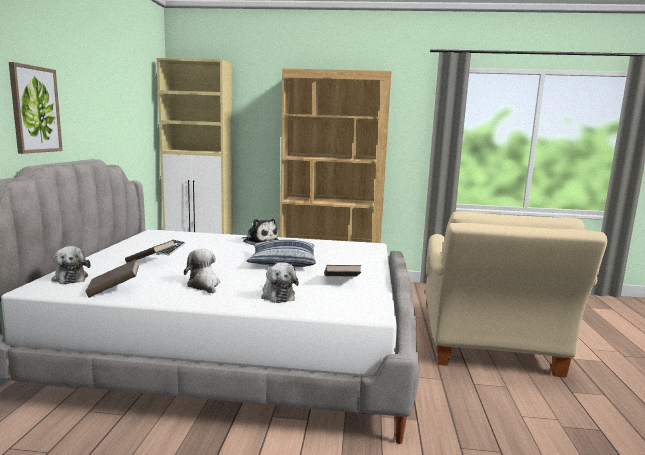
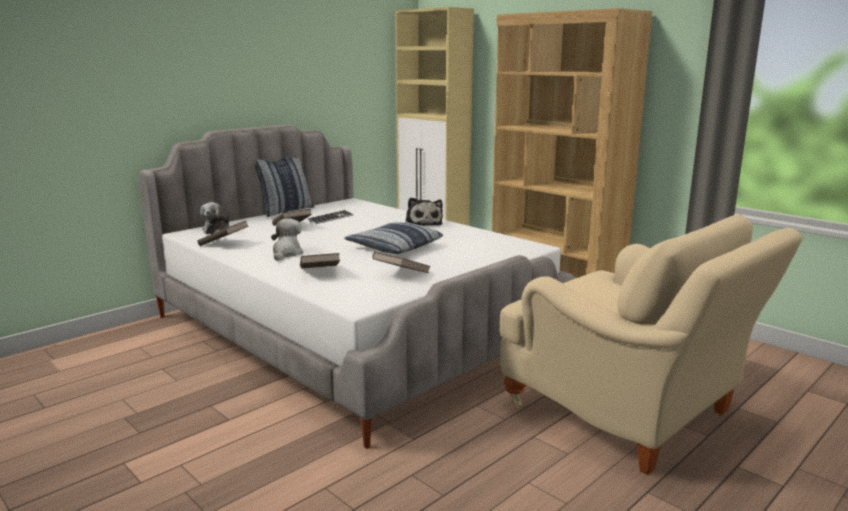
camera: 40 degrees right, 5 degrees up
(35, 109) = (223, 81): picture -> none
(107, 248) = (286, 211): none -> pillow
(277, 295) = (319, 273): plush toy -> brown book
(489, 348) = (629, 413): beige armchair -> beige armchair turned 90 degrees counterclockwise

